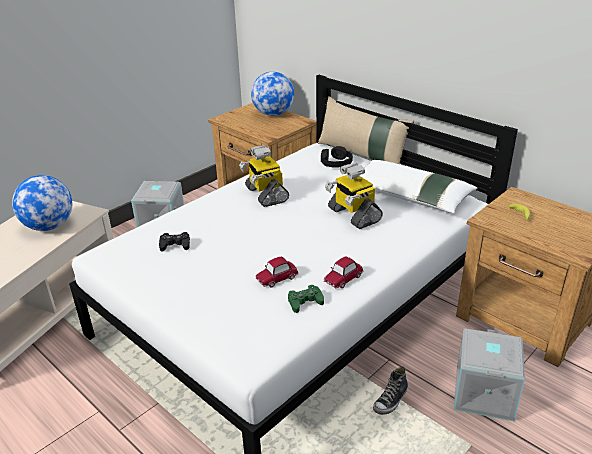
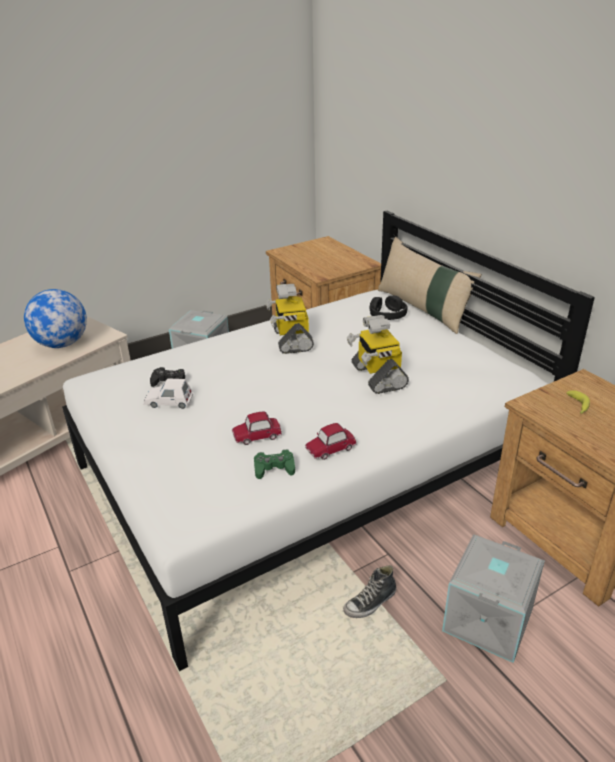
camera: 15 degrees right, 0 degrees up
(184, 262) = (169, 402): none -> white toy car
(273, 114) = (338, 252): globe -> none
(409, 196) = (456, 364): white pillow -> none

